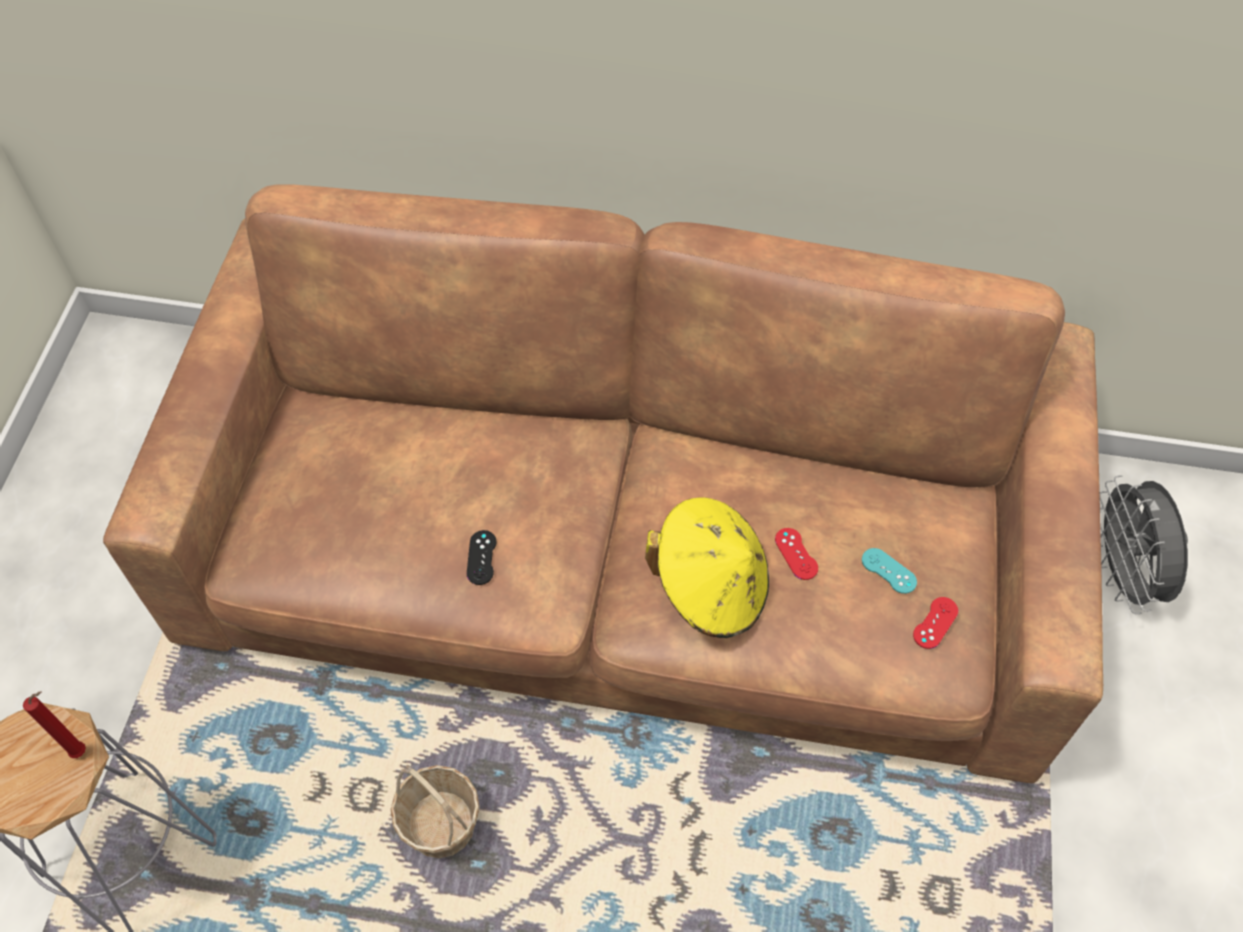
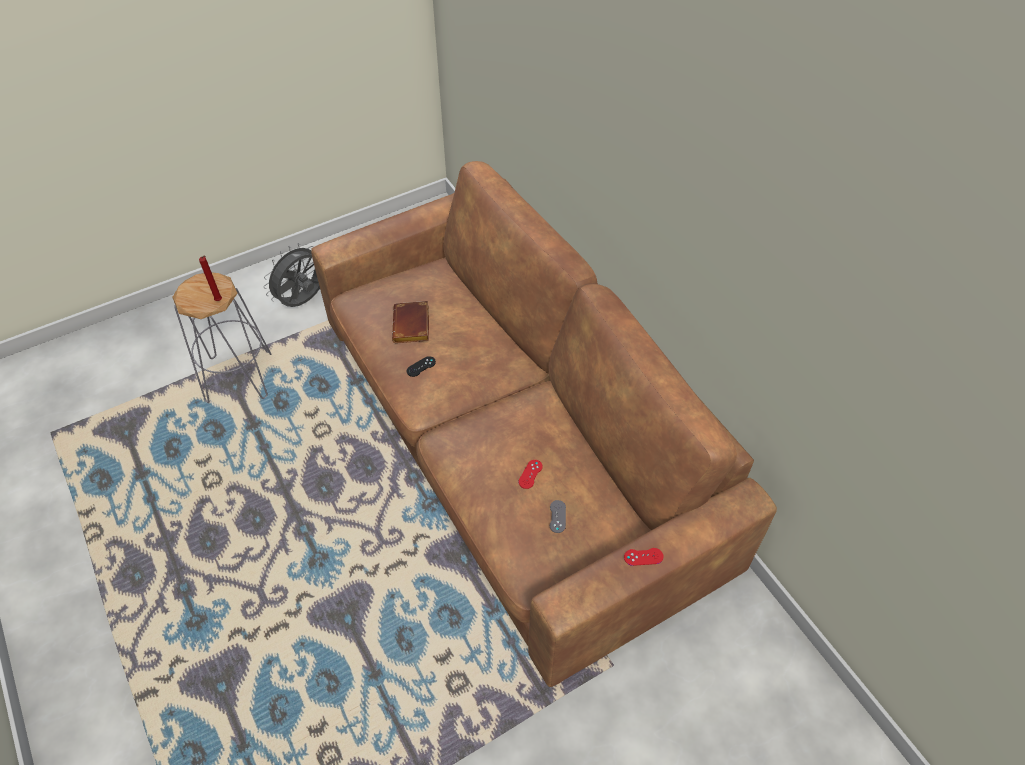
camera: 50 degrees right, 5 degrees down
(395, 516) = (413, 326): none -> brown book
(441, 824) = (331, 464): basket -> none
(710, 586) = (482, 453): yellow hat -> none
(888, 571) = (557, 516): turquoise game controller -> grey game controller
(935, 623) = (548, 553): red game controller -> red game controller (643, 557)
(1122, 575) = (715, 662): grey fan -> grey fan (304, 301)

